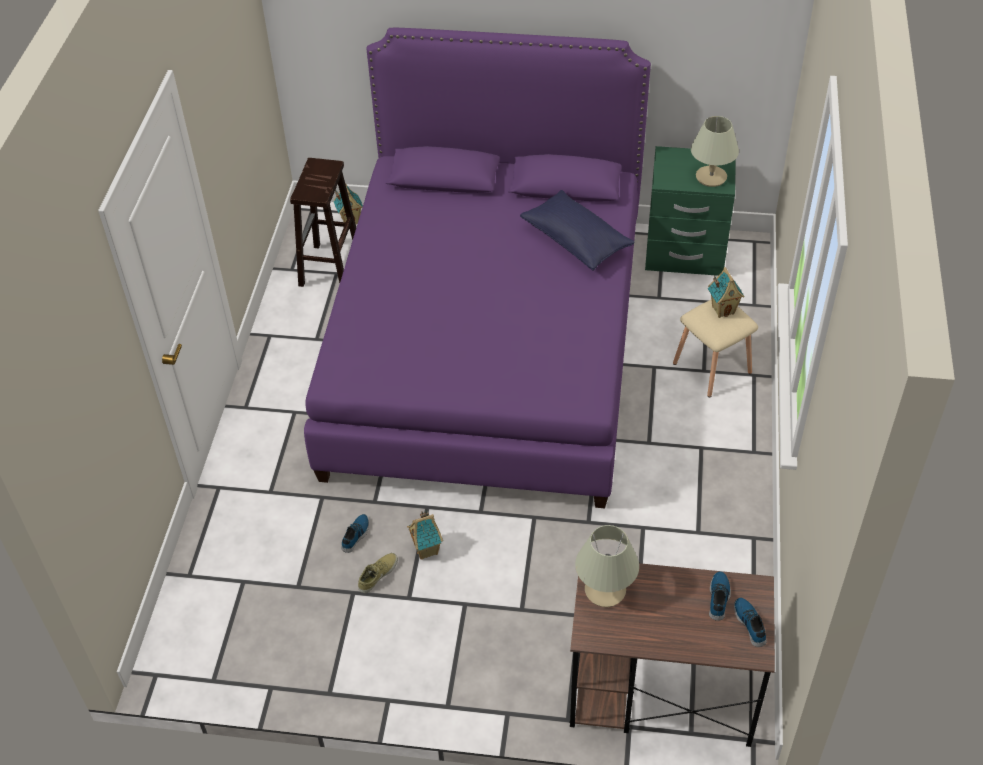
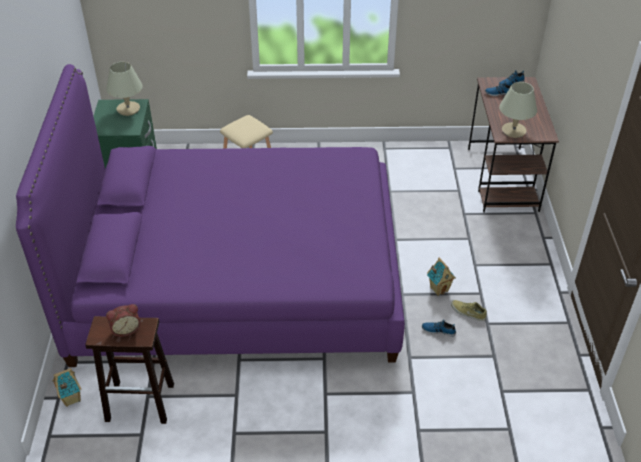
camera: 100 degrees left, 5 degrees down
(318, 182) = (126, 329): none -> alarm clock
(576, 241) = (197, 171): blue pillow -> none
(723, 310) = (238, 125): toy house -> none

